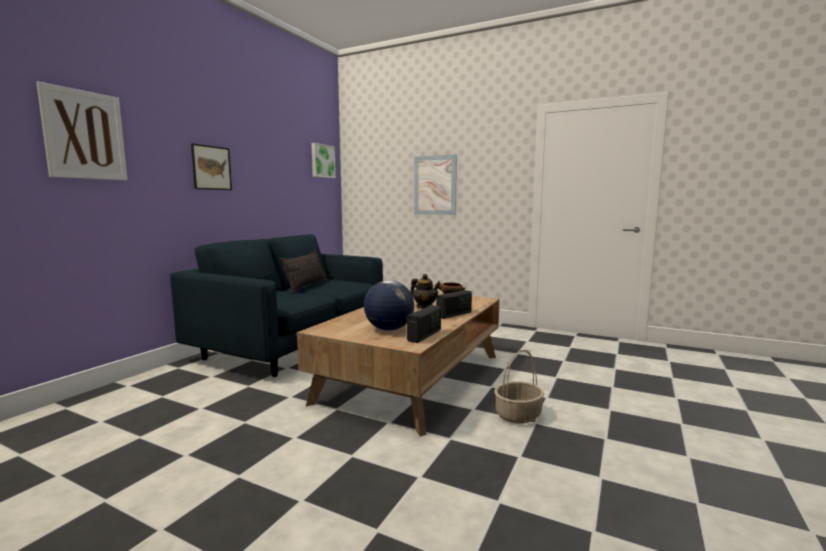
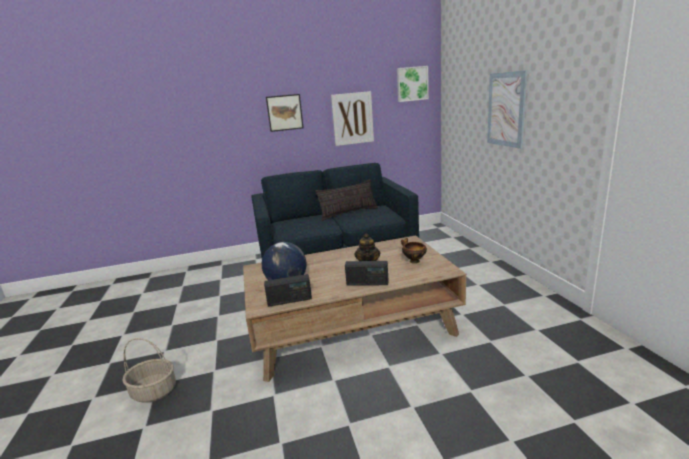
camera: 50 degrees right, 10 degrees up
(84, 135) = (190, 107): picture -> picture (352, 118)
(518, 415) = (351, 408): basket -> basket (153, 392)

